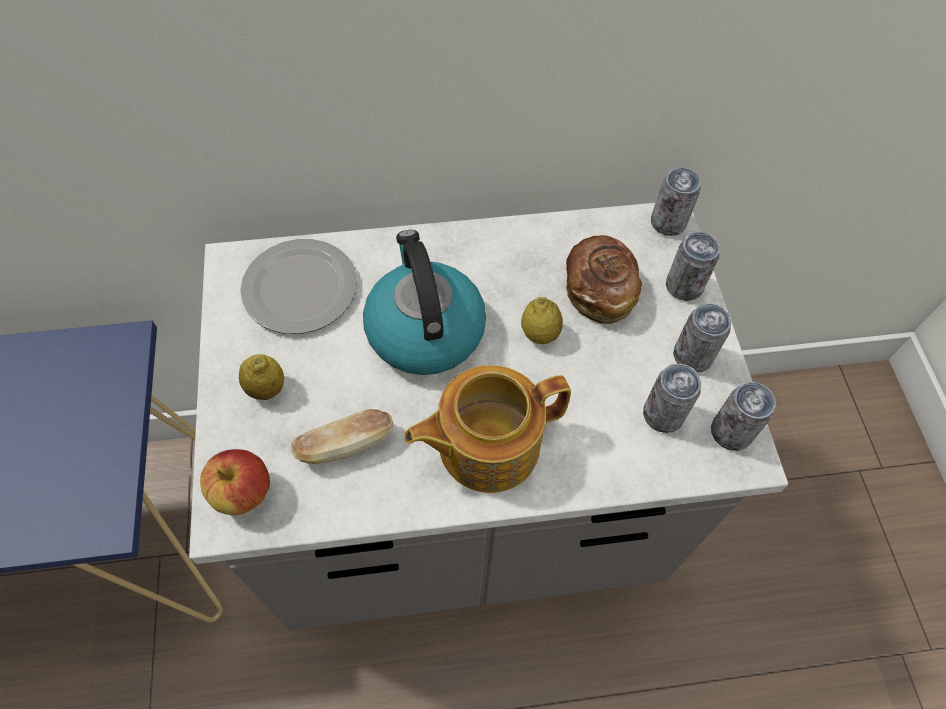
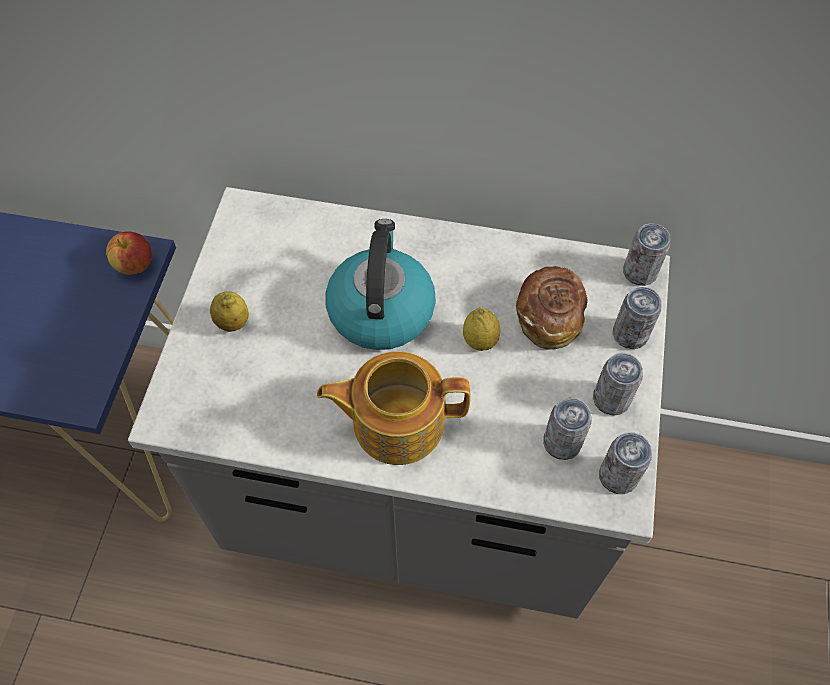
camera: 20 degrees right, 0 degrees up
(243, 493) = (185, 402): apple -> apple (135, 265)
(299, 287) = (289, 244): plate -> none
(345, 445) = (279, 387): bread -> none

